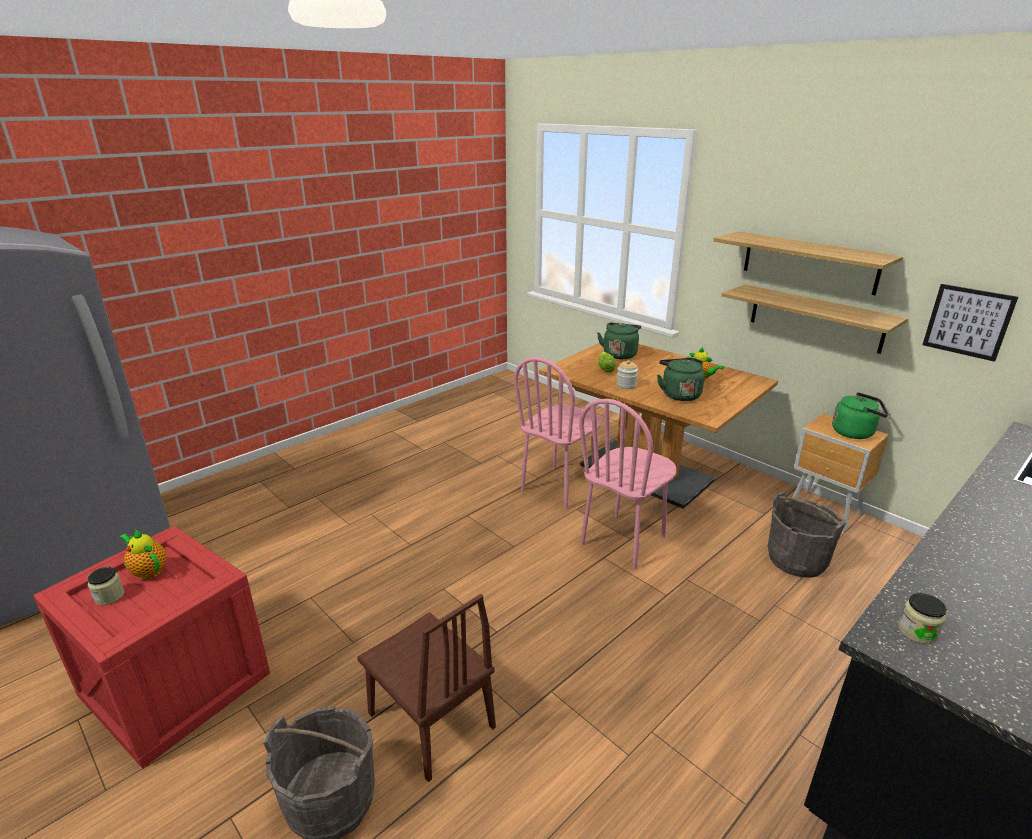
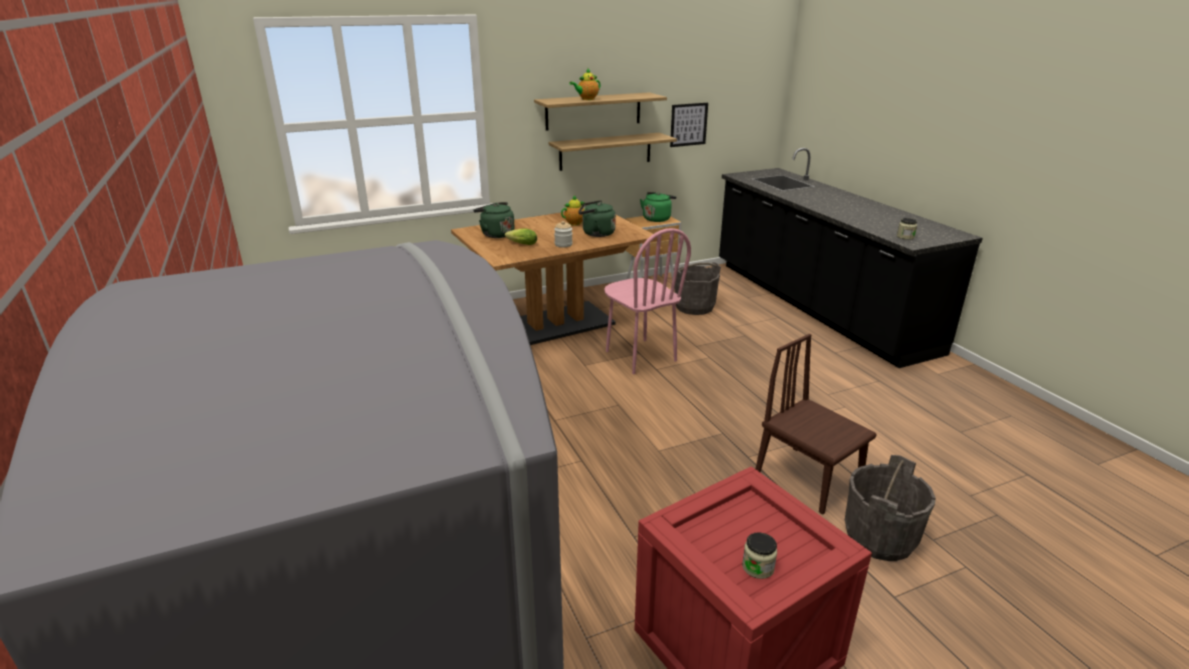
camera: 70 degrees left, 0 degrees up
(148, 571) = (717, 541): teapot -> teapot (586, 99)
(431, 720) = (808, 479): brown chair -> brown chair turned 105 degrees counterclockwise
(559, 487) = (544, 365): pink chair -> none

